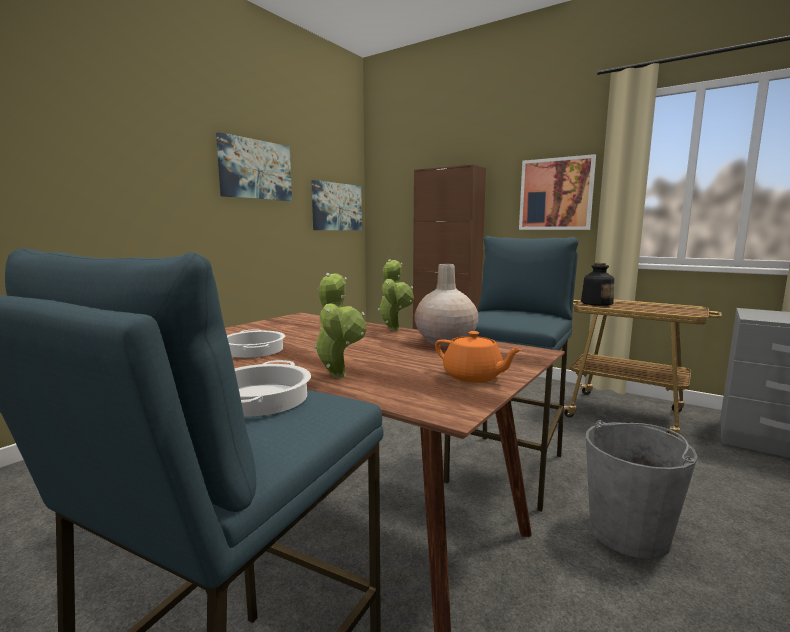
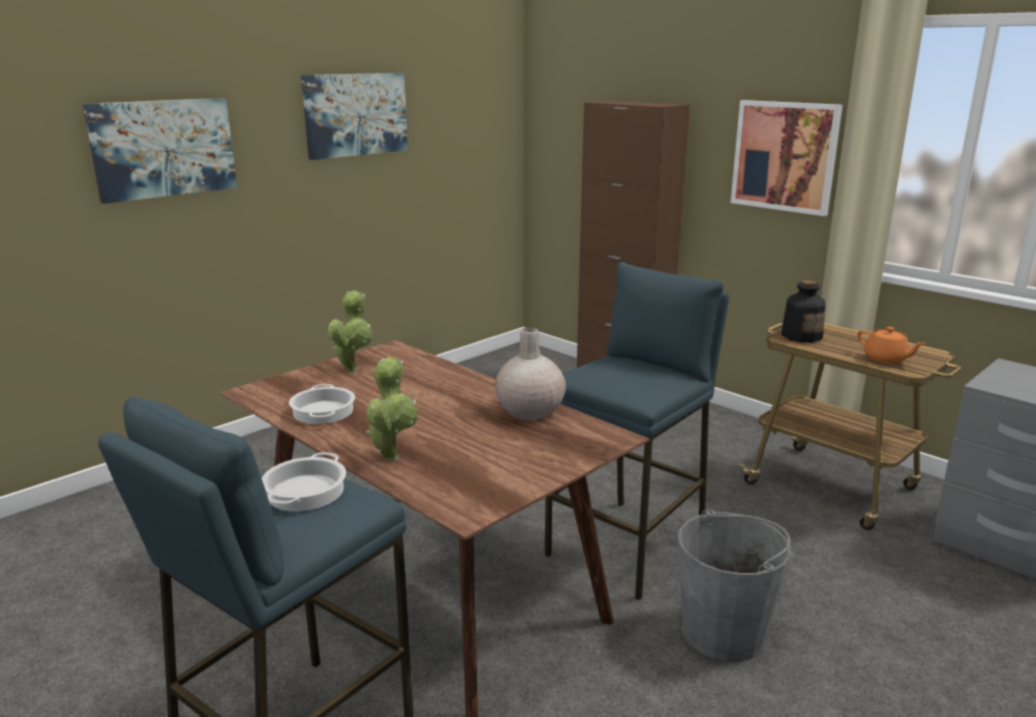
camera: 10 degrees right, 10 degrees up
(336, 207) = (477, 146): picture -> picture (163, 148)
(394, 329) = (486, 383): potted plant -> potted plant (353, 368)
(473, 377) = (518, 471): orange teapot -> orange teapot (886, 359)

